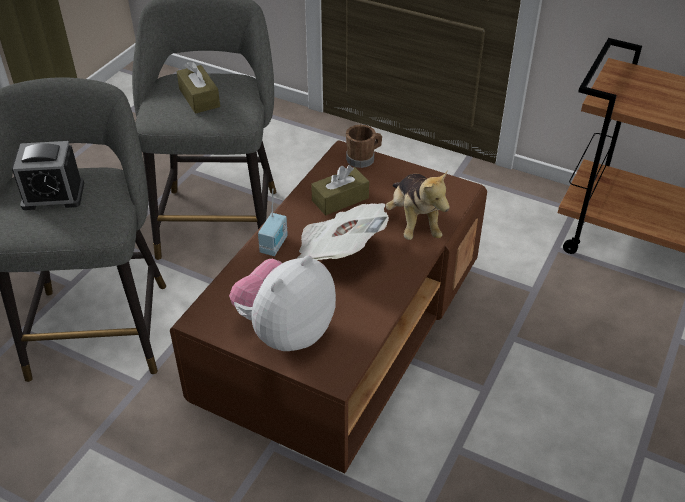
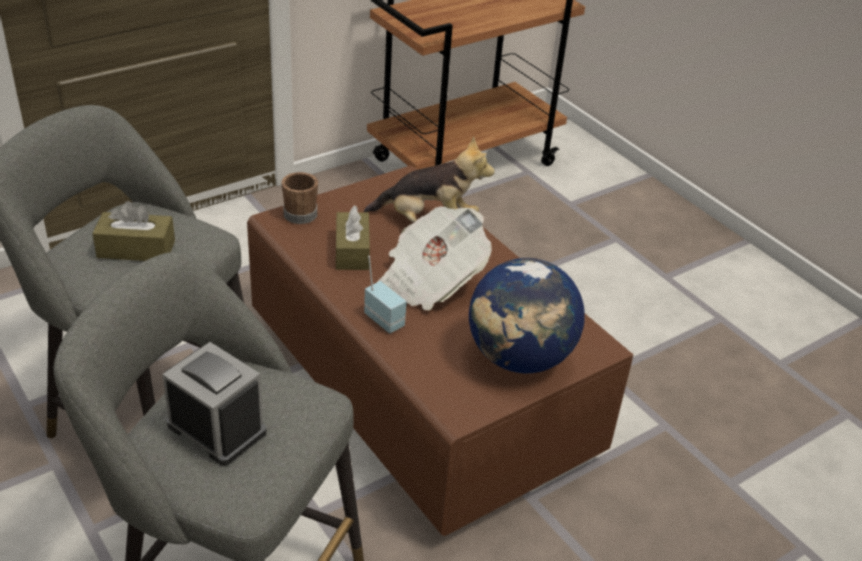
camera: 65 degrees left, 5 degrees down
(53, 195) = (217, 428): alarm clock -> alarm clock turned 75 degrees counterclockwise
(285, 331) = (519, 358): plush toy -> globe

